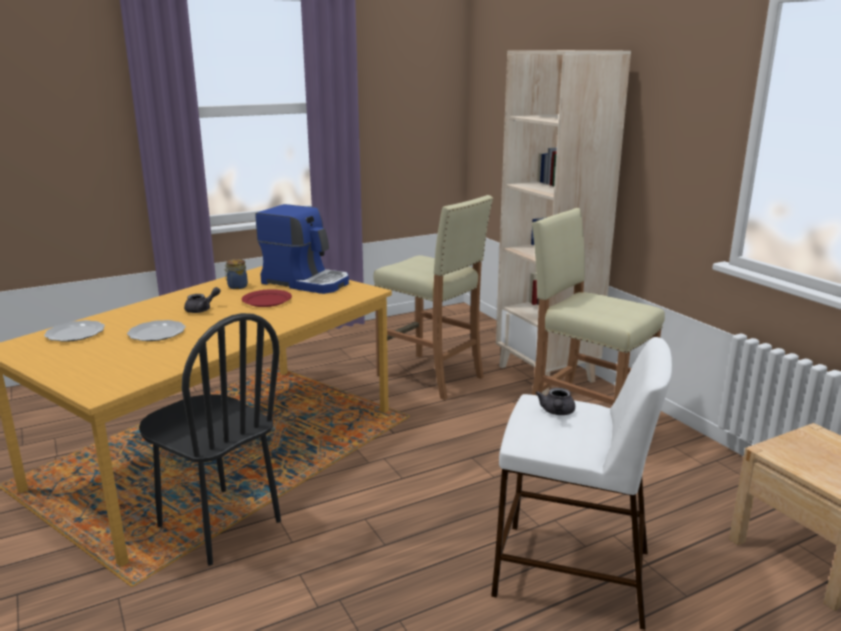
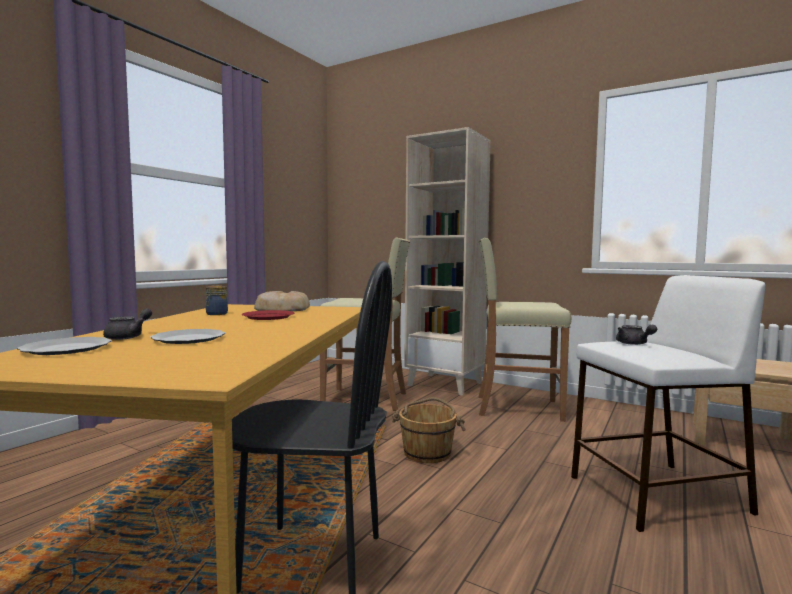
camera: 30 degrees left, 15 degrees down
(202, 309) = (209, 325): grey teapot -> grey teapot (129, 337)
(306, 282) = (281, 308): coffee machine -> bread
(412, 457) = (427, 452): none -> brown bucket

